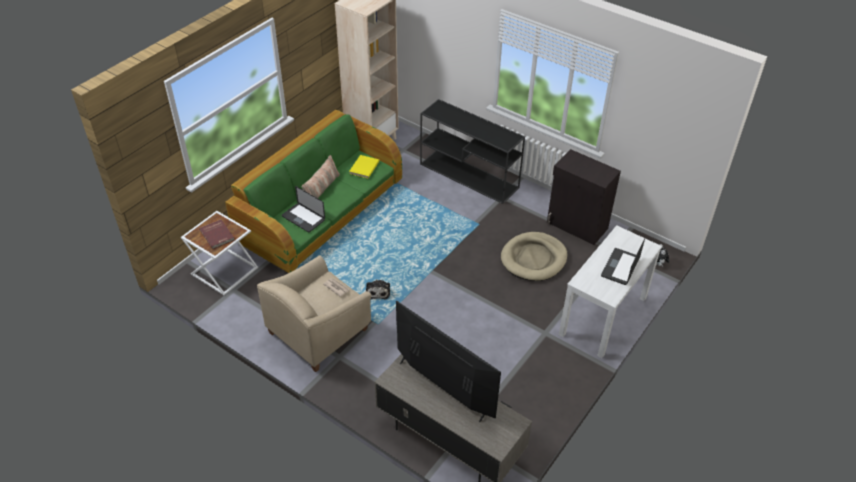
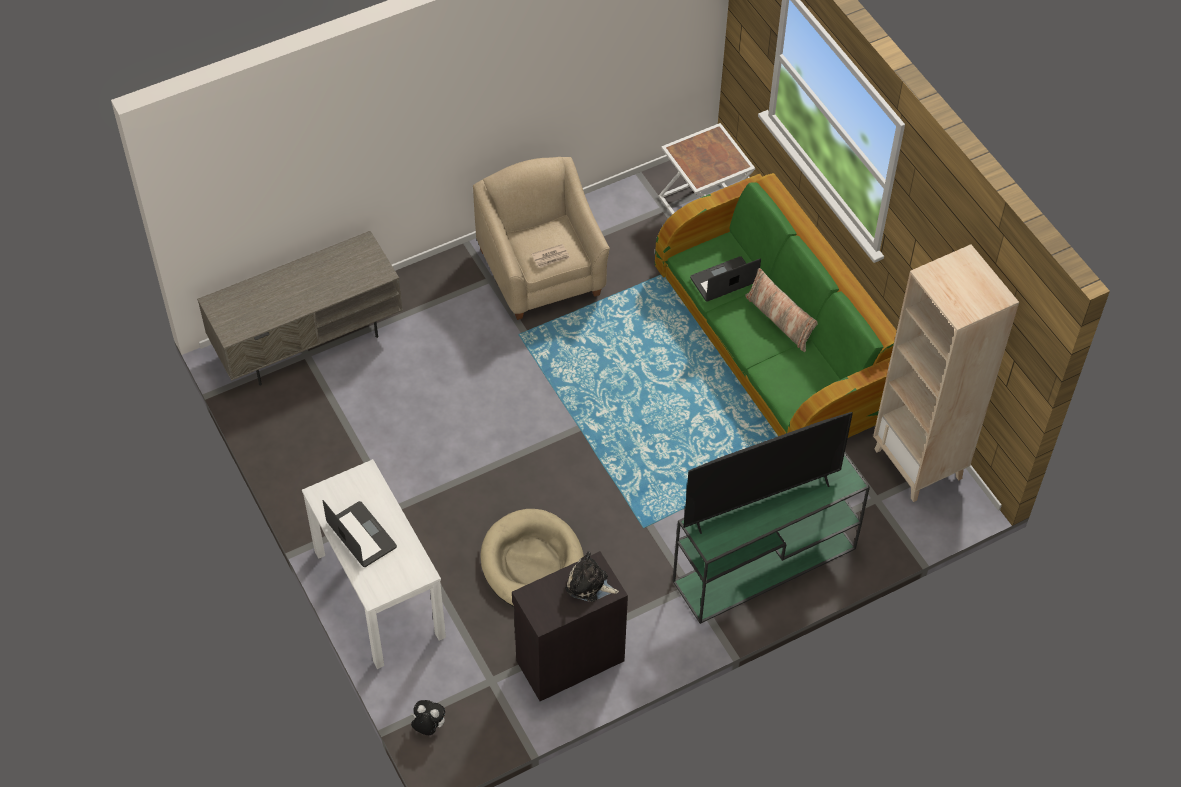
camera: 115 degrees right, 10 degrees up
(217, 235) = (703, 158): red book -> none
(363, 167) = (804, 386): yellow book -> none
(378, 291) = (575, 354): plush toy -> plush toy (589, 585)
(443, 387) = (321, 287): television -> television (761, 501)
(470, 176) = (763, 566): black console table -> green console table

